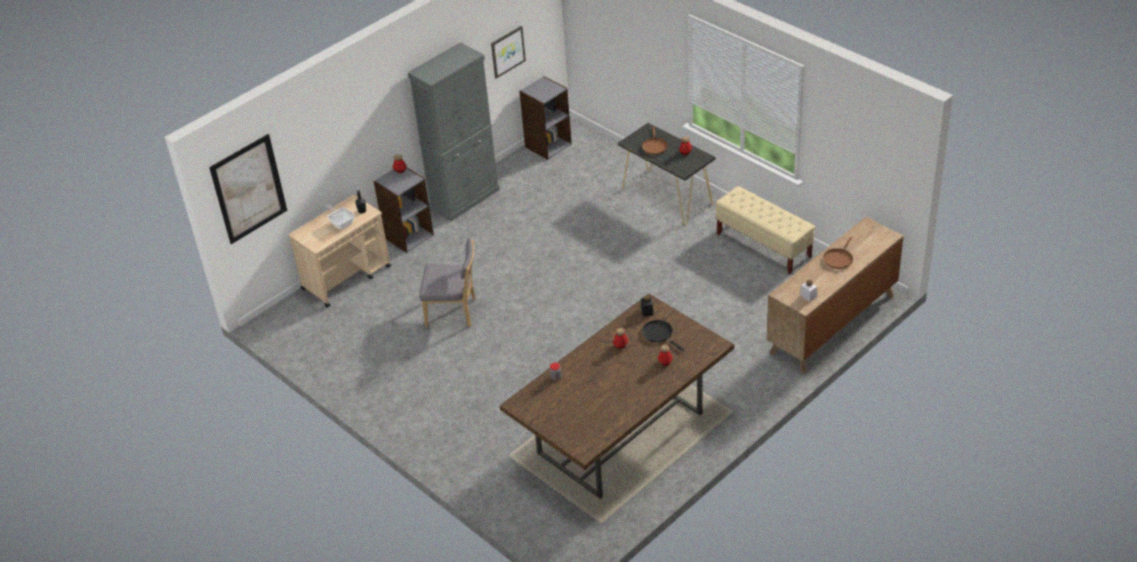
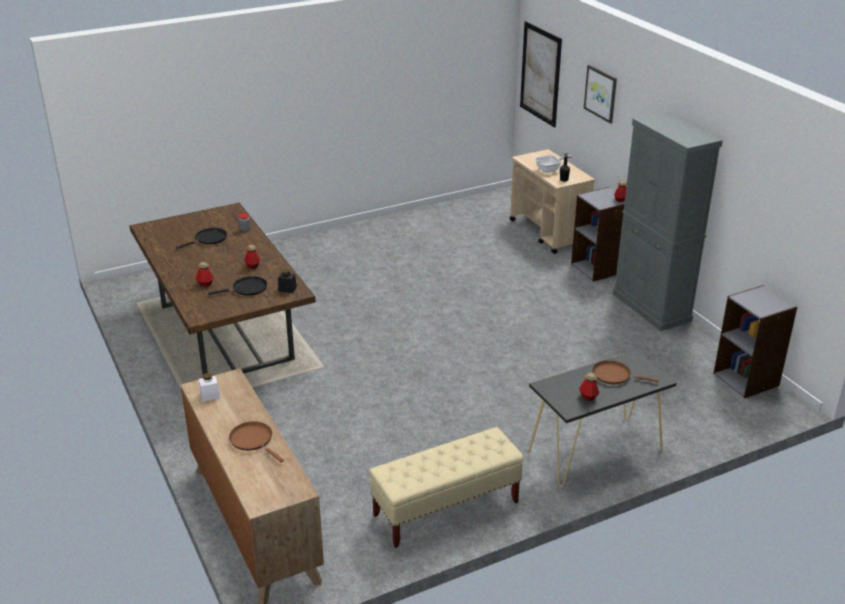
camera: 105 degrees right, 10 degrees down
(453, 312) = (462, 275): grey chair -> none
(507, 51) = (771, 221): picture -> picture (601, 93)
(586, 394) = (209, 239): none -> black frying pan

